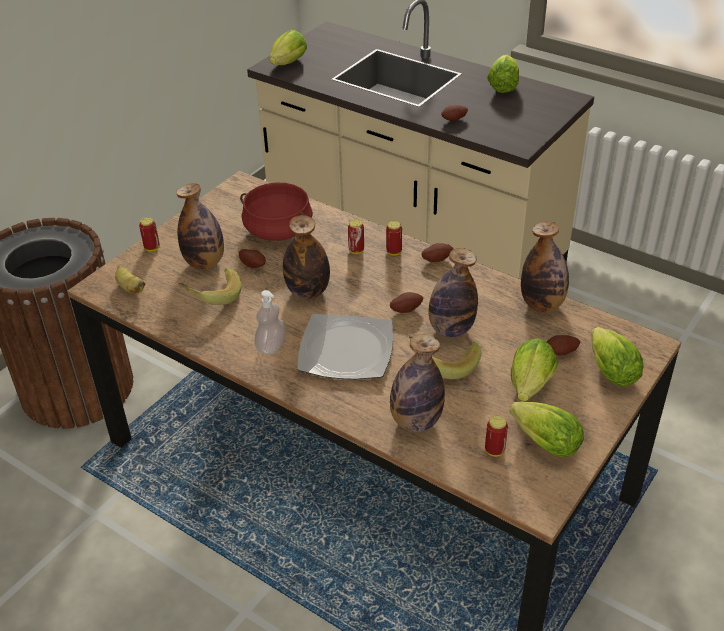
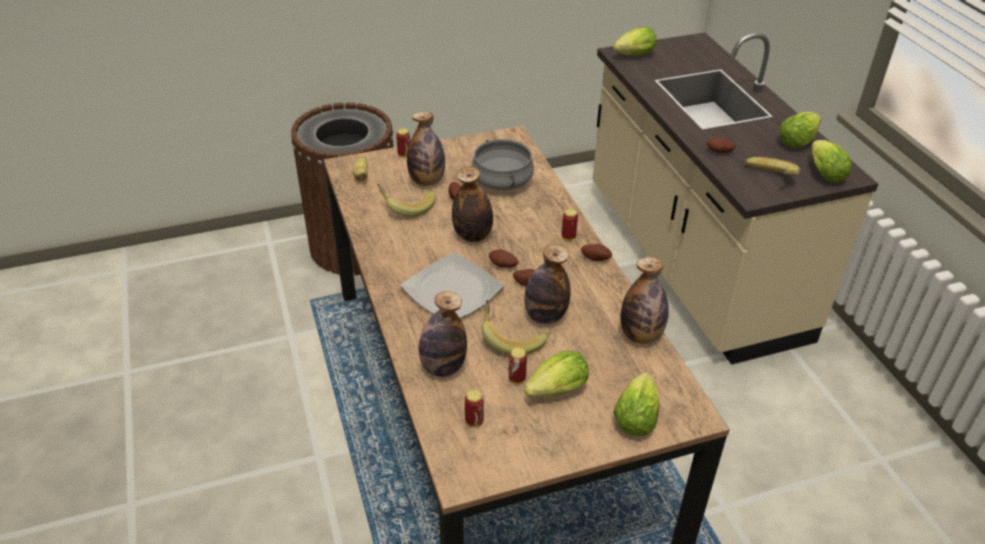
camera: 35 degrees right, 0 degrees up
(271, 346) = (405, 261): soap dispenser -> none
(278, 230) = (501, 181): red cooking pot -> grey cooking pot
(356, 250) = (541, 222): can -> can (517, 379)
(516, 126) = (768, 179): none -> banana
(541, 441) = (516, 436): lettuce -> lettuce (823, 172)
(561, 353) = (611, 381): potato -> potato (503, 266)

